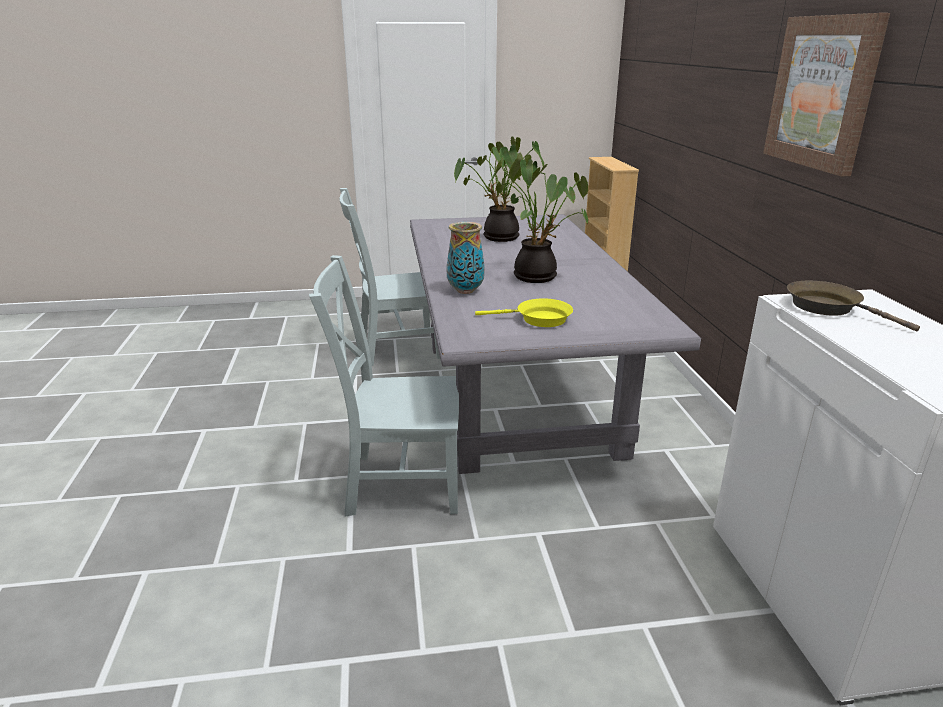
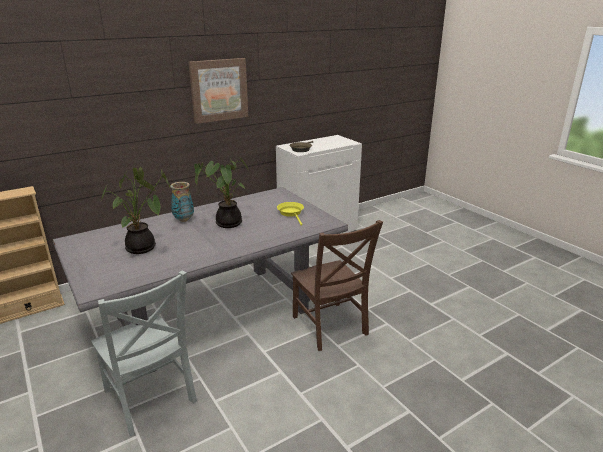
camera: 115 degrees left, 0 degrees up
(398, 483) = (330, 327): grey chair -> brown chair
(465, 291) = (267, 236): vase -> vase (184, 220)

